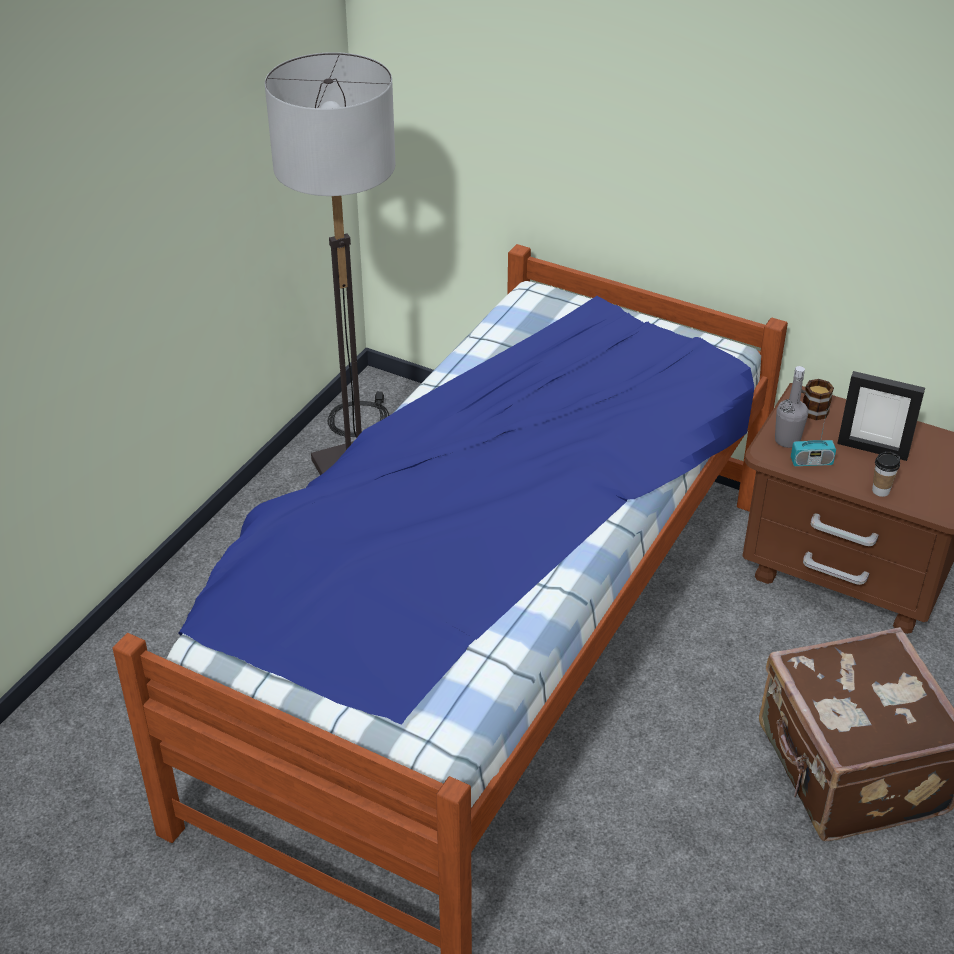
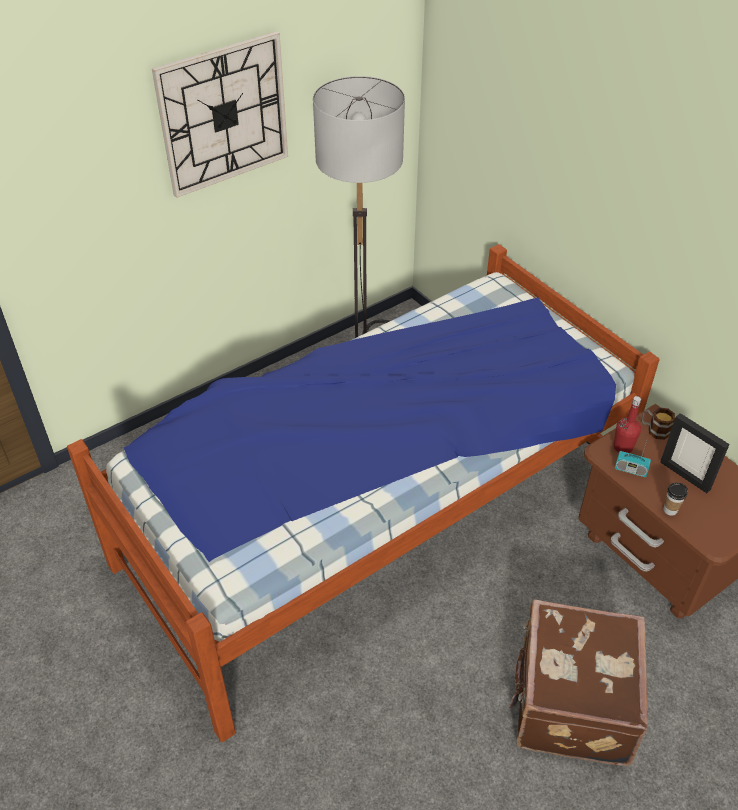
camera: 25 degrees right, 5 degrees up
(149, 140) = (223, 114): none -> wall clock
(787, 440) = (623, 447): grey bottle -> red bottle

